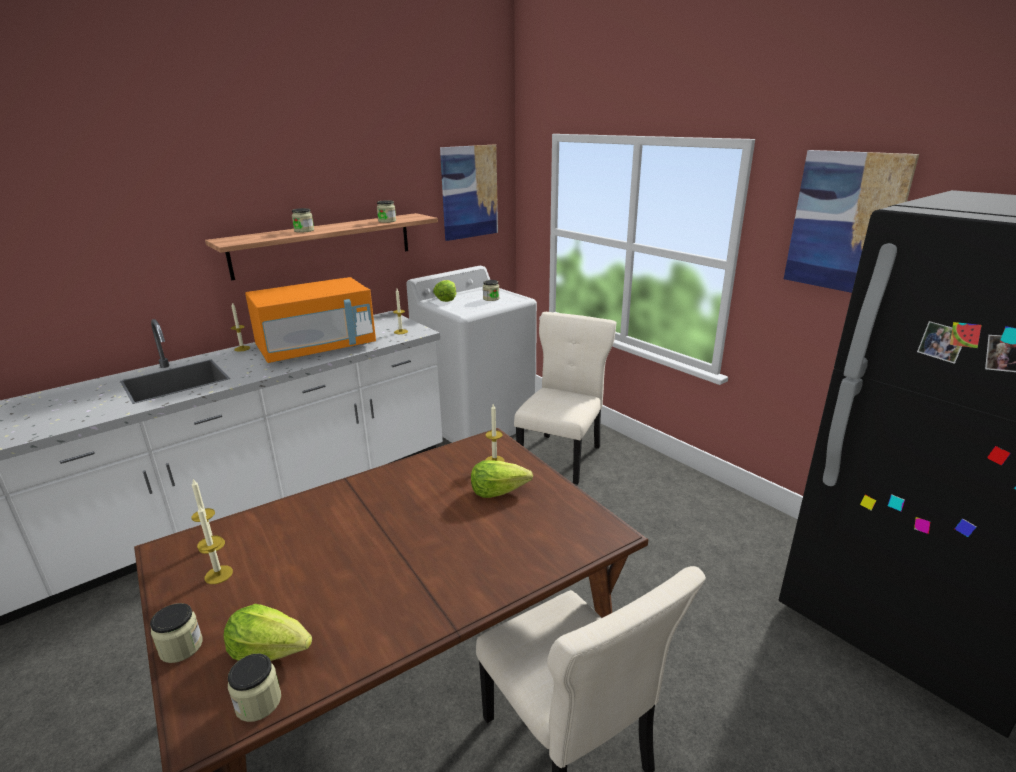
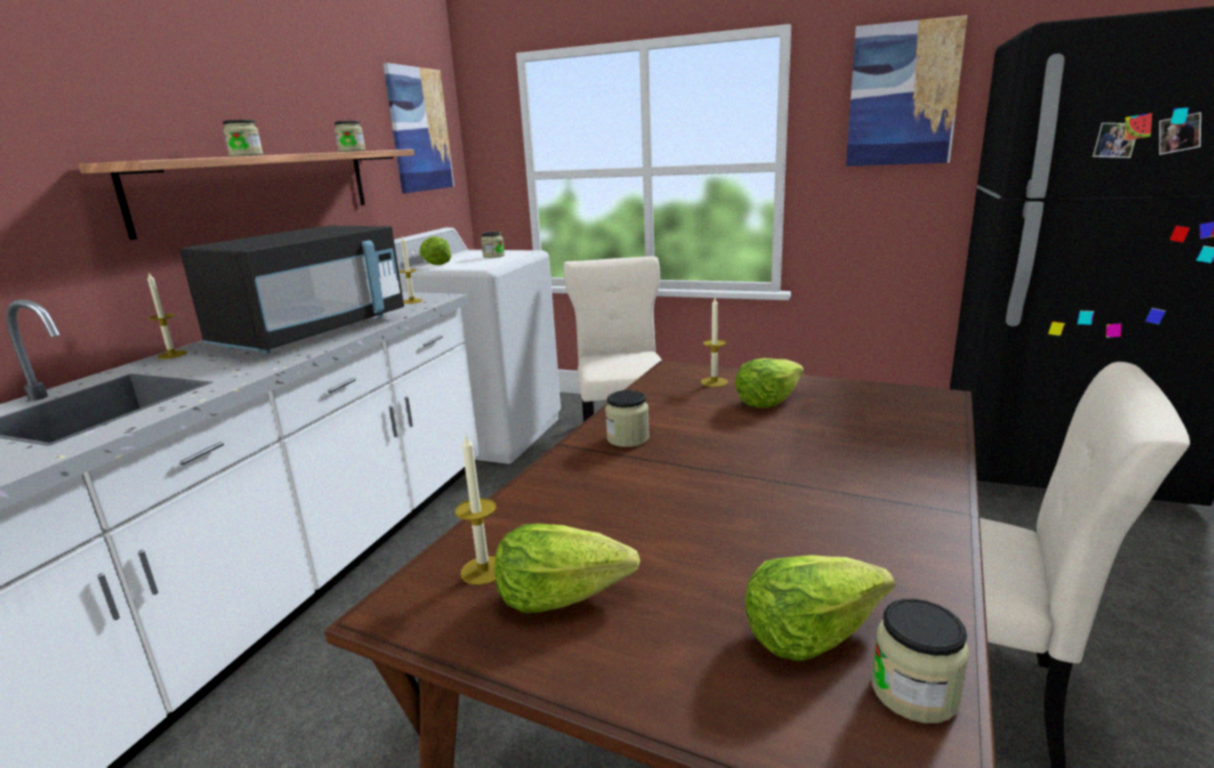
camera: 30 degrees left, 5 degrees down
(181, 647) = (671, 698): jar -> jar (628, 438)
(218, 574) = (562, 594): candle -> lettuce
(317, 349) = (314, 332): orange microwave -> black microwave

